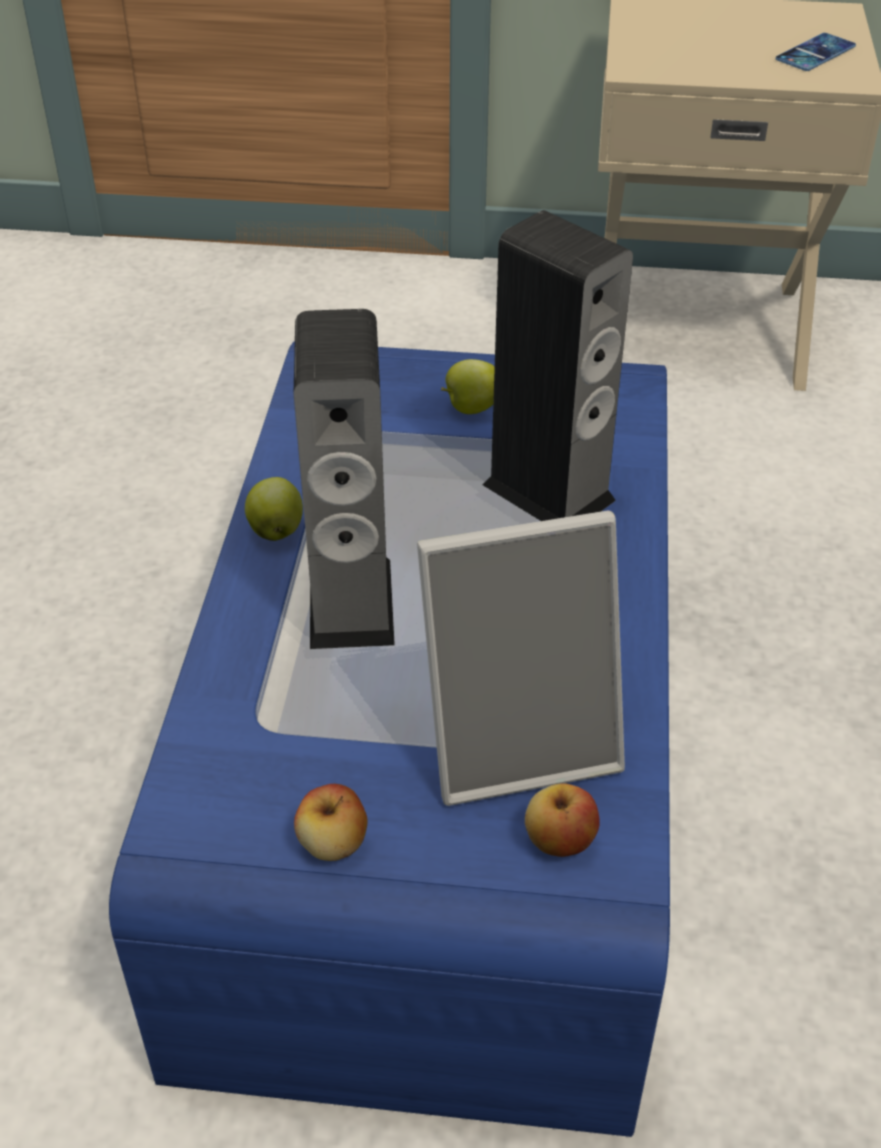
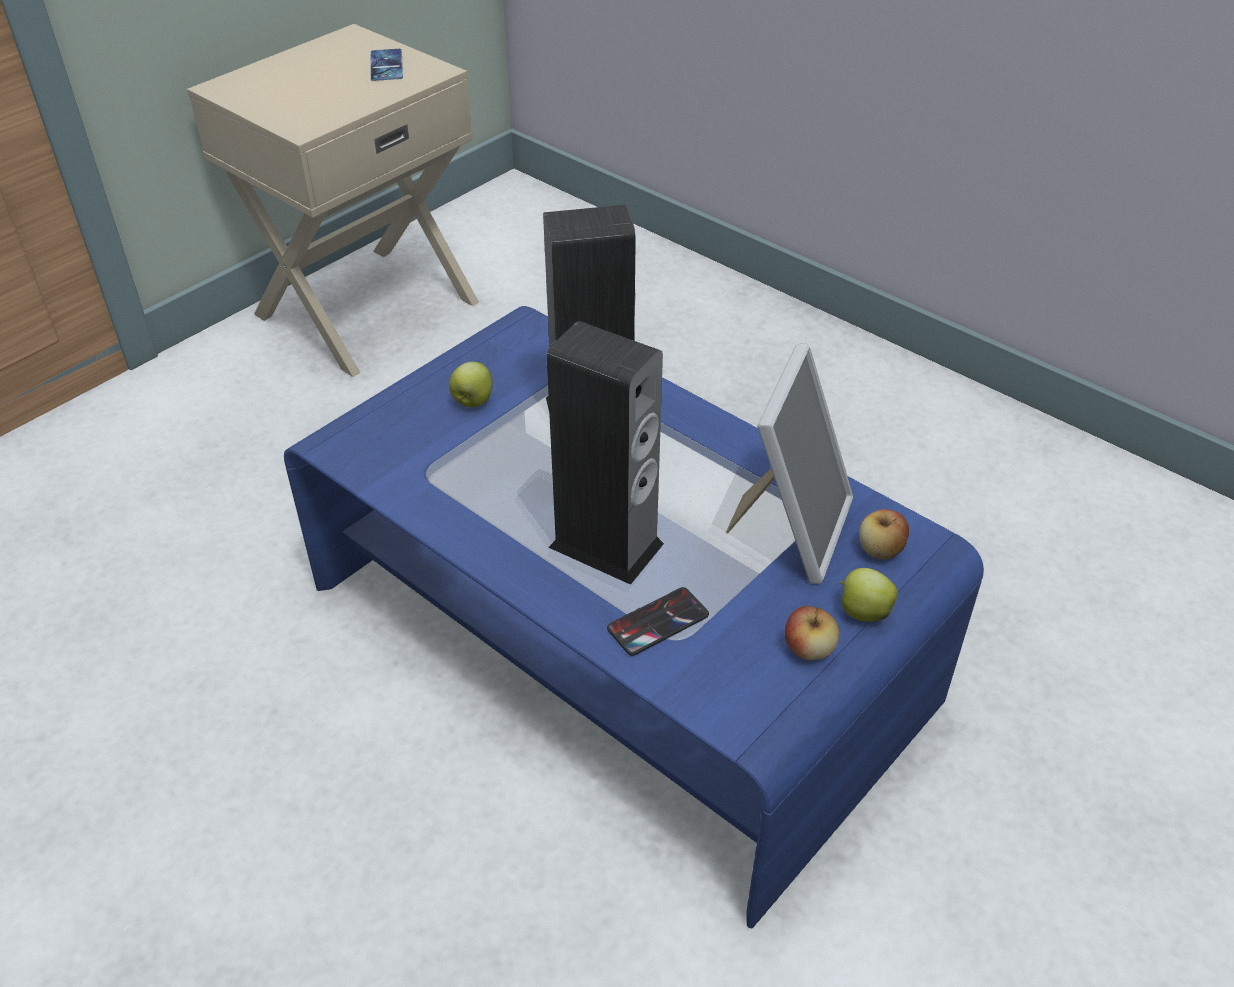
camera: 55 degrees left, 0 degrees up
(272, 696) = (658, 622): none -> phone
(276, 530) = (496, 549): apple -> apple (862, 612)

